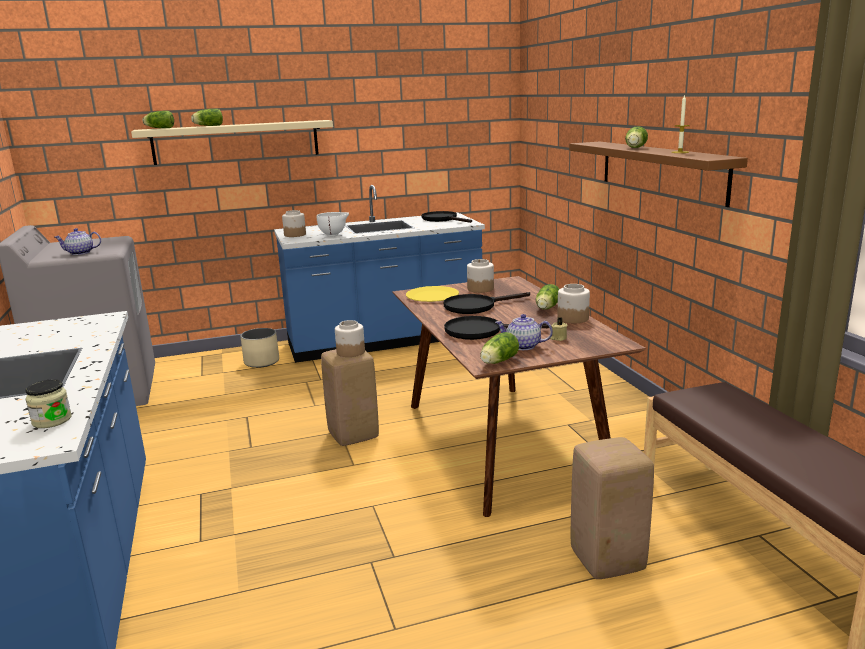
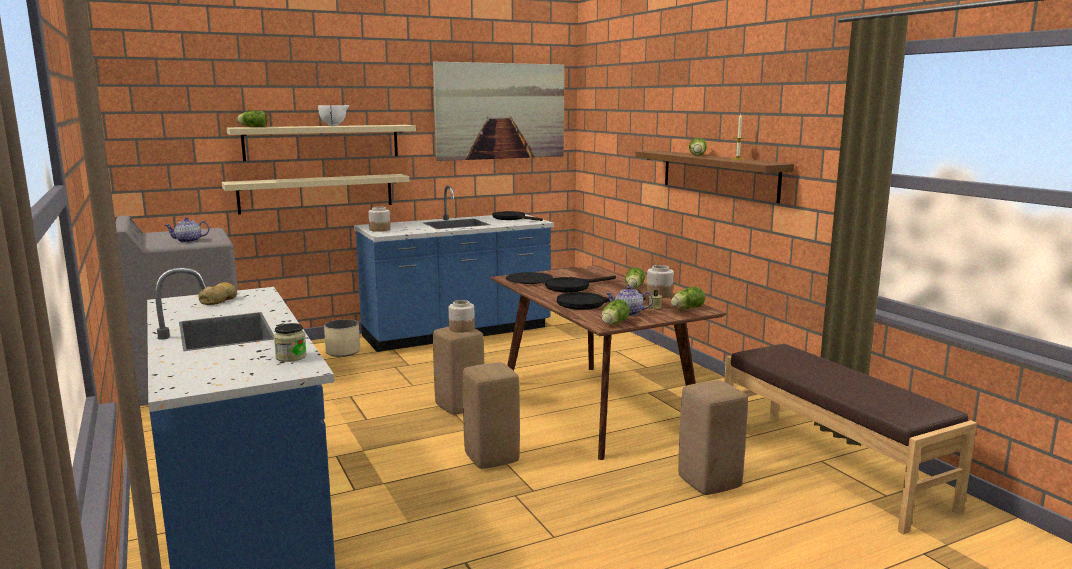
camera: 10 degrees left, 5 degrees down
(55, 329) = (219, 300): none -> bread
(208, 126) = (299, 126): lettuce -> lettuce (686, 308)
(233, 196) = (316, 193): none -> beige shelf
(334, 235) = (419, 230): white bowl -> white bowl (335, 126)
(361, 507) = (490, 458): none -> beige stool
(431, 101) = (500, 111): none -> picture
(432, 296) = (529, 280): yellow plate -> black plate
(480, 289) = (568, 274): jar -> none

